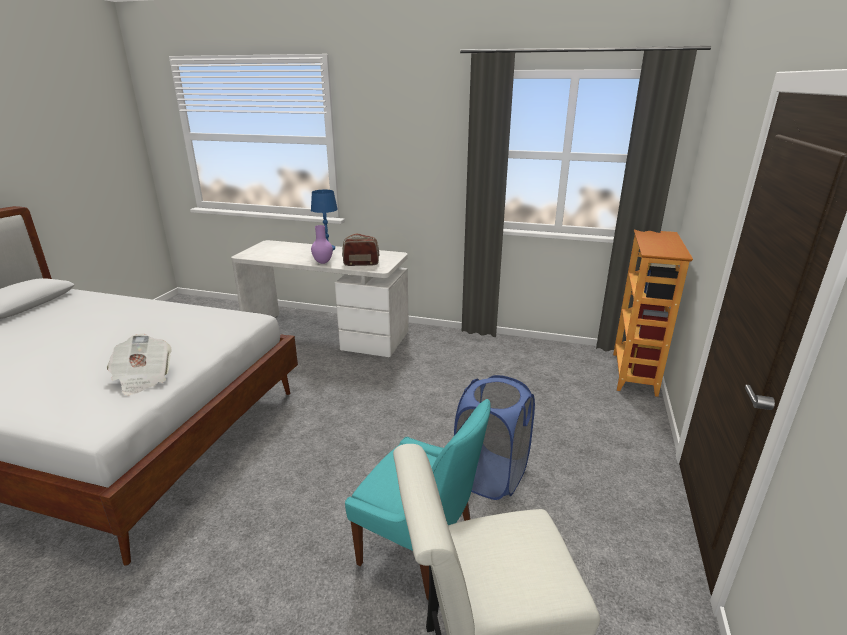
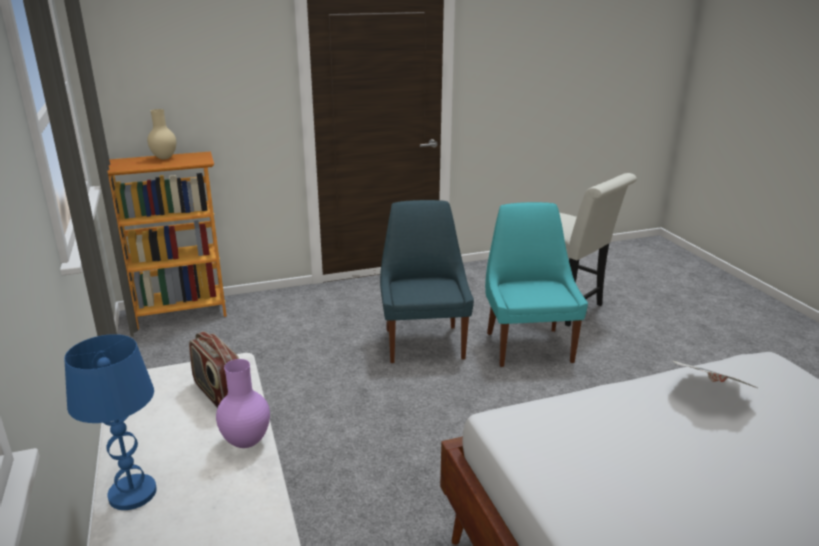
camera: 125 degrees left, 0 degrees up
(491, 476) = (423, 342): blue laundry basket -> blue chair
(670, 244) = (164, 158): none -> beige vase

